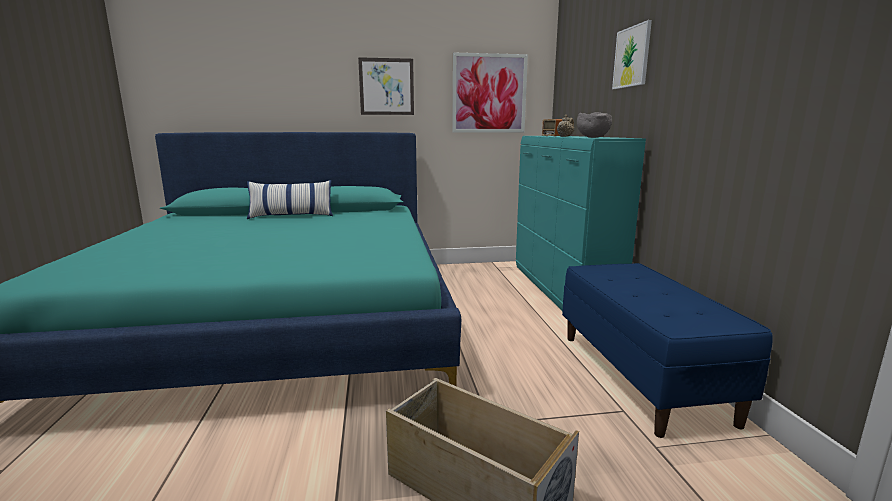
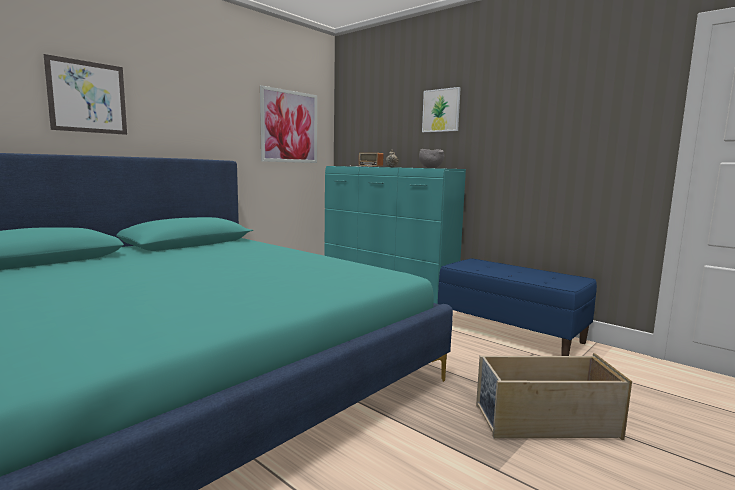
camera: 40 degrees left, 5 degrees down
(291, 216) = (146, 256): pillow -> none
(386, 86) = (200, 111): picture -> picture (87, 97)

